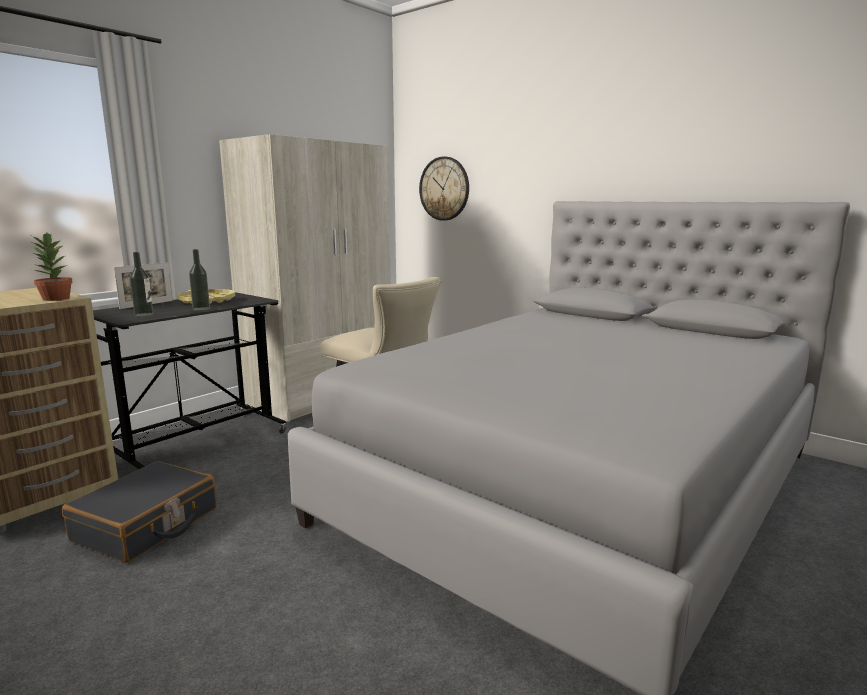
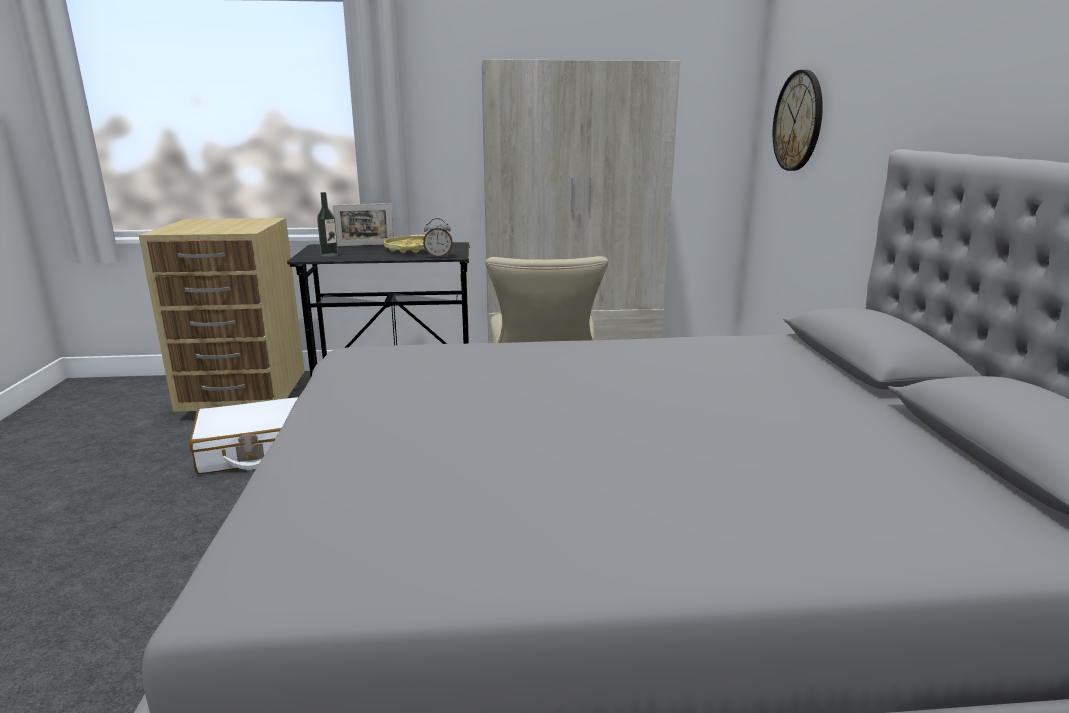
camera: 45 degrees right, 5 degrees up
(55, 299) = (237, 230): potted plant -> none
(147, 525) = (254, 451): black suitcase -> white suitcase
(201, 309) = (381, 257): bottle -> none
(251, 302) = (438, 257): none -> alarm clock

